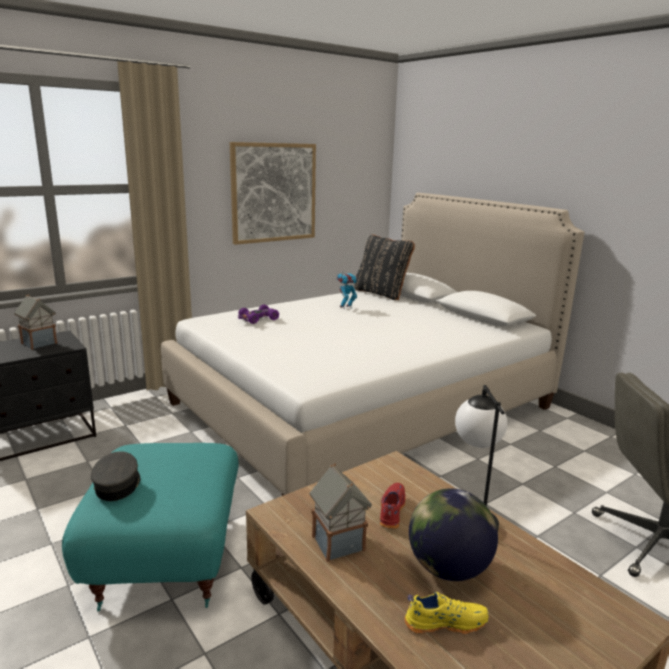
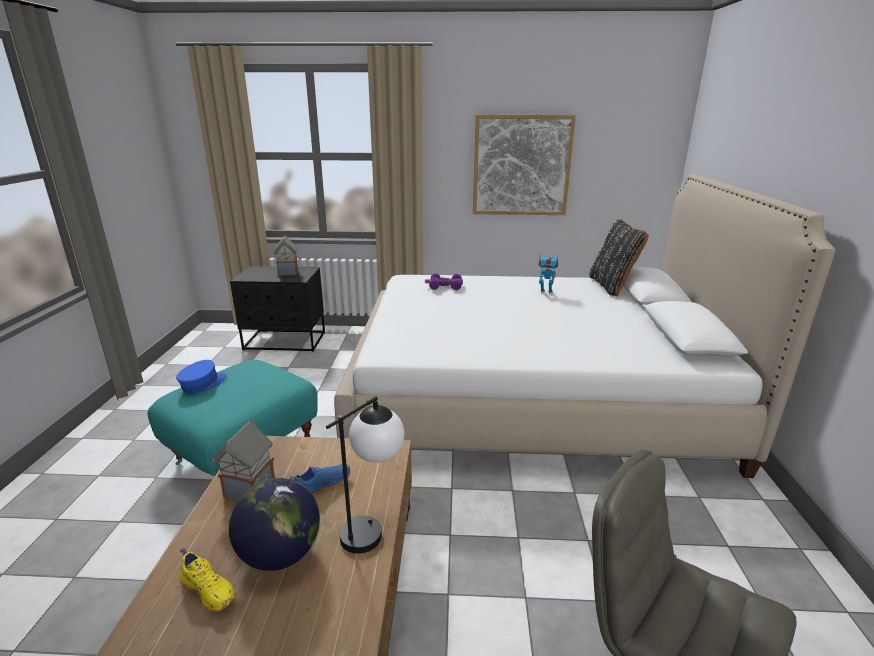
camera: 40 degrees right, 5 degrees up
(117, 485) = (203, 384): grey cap -> blue cap
(391, 511) = (321, 486): red shoe -> blue shoe

